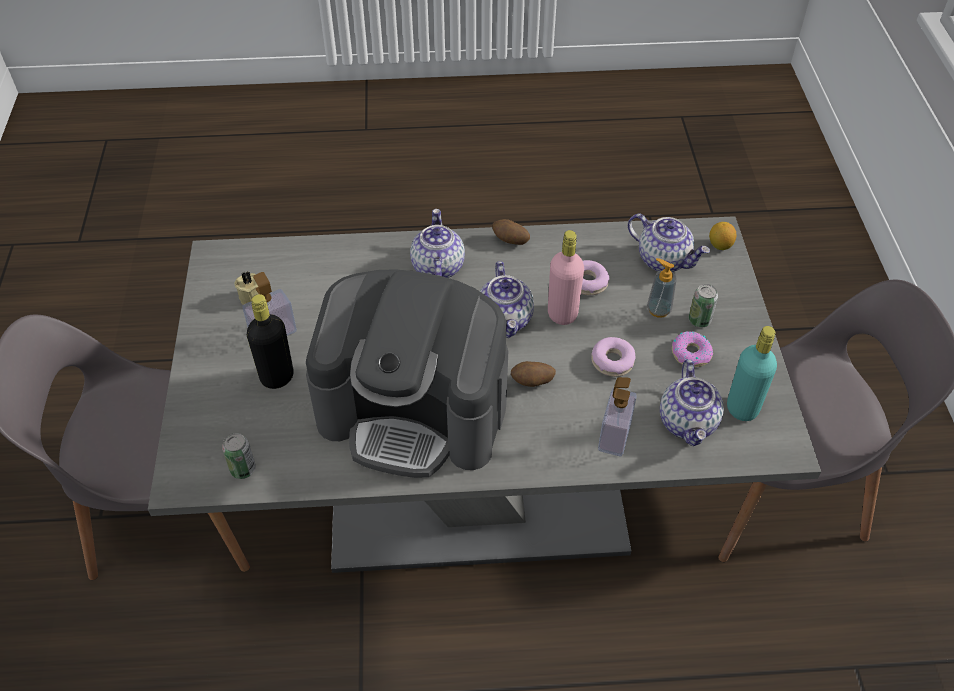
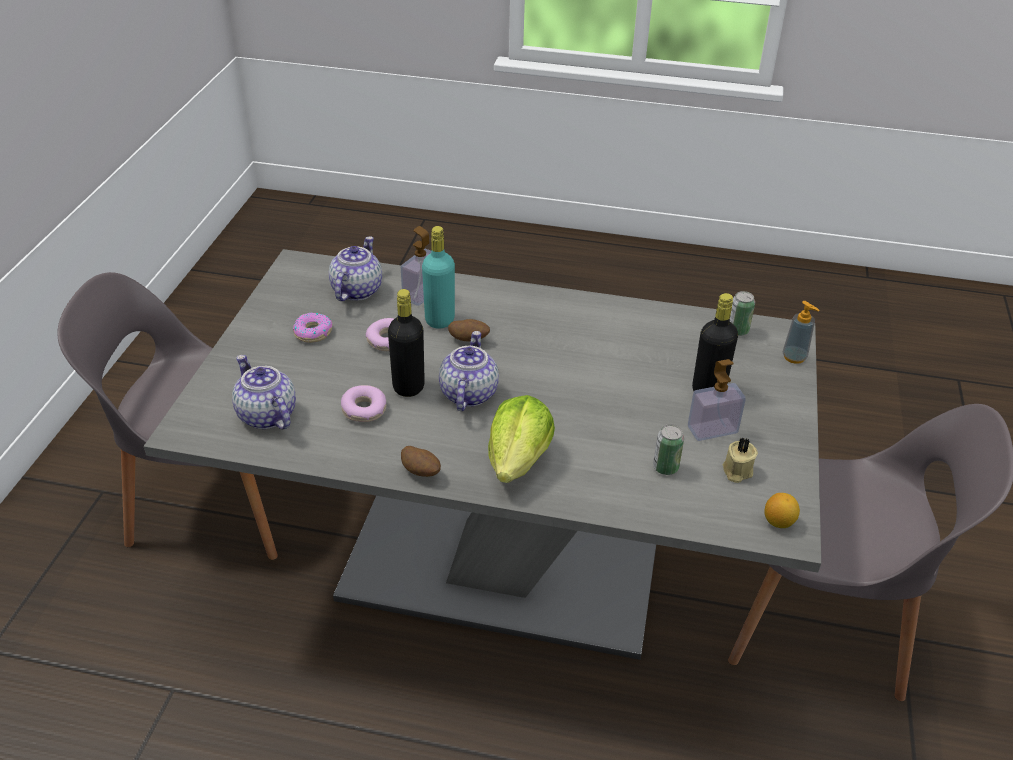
camera: 165 degrees left, 10 degrees down
(414, 410) = (582, 340): coffee machine -> none
(437, 267) = (519, 460): teapot -> lettuce
(562, 314) = (408, 387): pink bottle -> black bottle
(658, 310) = (312, 371): soap dispenser -> soap dispenser (794, 357)
(699, 320) = (281, 355): can -> can (665, 467)
(720, 245) = (194, 416): lemon -> lemon (778, 522)
(742, 408) = (305, 290): turquoise bottle -> turquoise bottle (439, 320)

